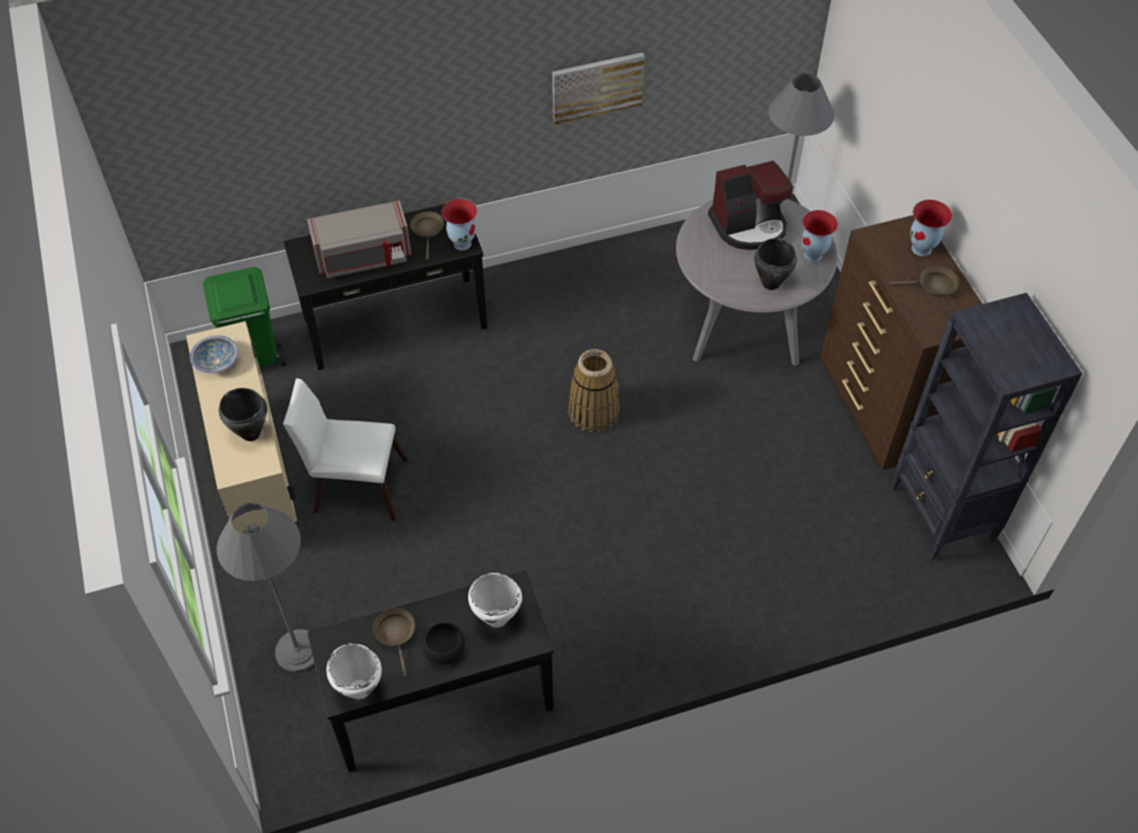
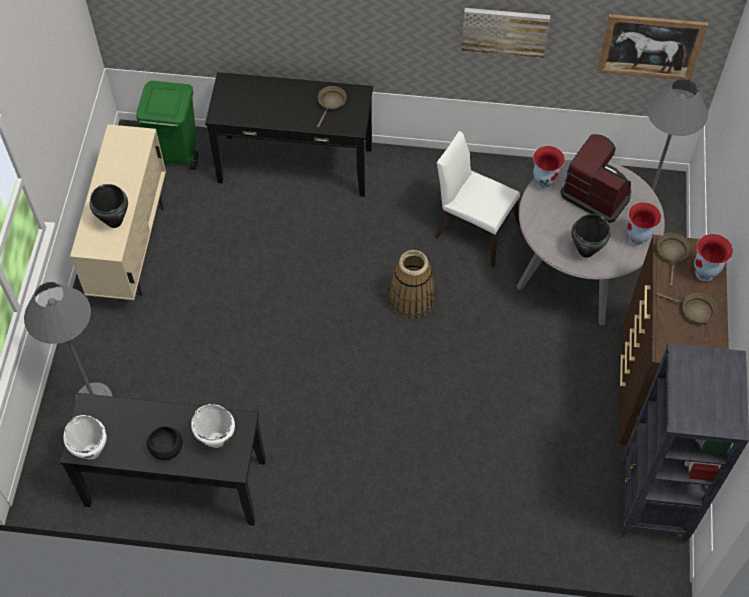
camera: 25 degrees right, 5 degrees up
(216, 361) = (118, 154): bowl -> none
(354, 484) = (198, 286): white chair -> white chair (473, 227)
(363, 257) = (270, 108): grey microwave -> none
(396, 634) = (138, 421): brown frying pan -> brown frying pan (672, 253)
(462, 243) = (353, 123): vase -> vase (544, 182)
(747, 57) = (650, 46): none -> picture
(749, 226) = (597, 193): coffee machine -> coffee machine turned 150 degrees counterclockwise

